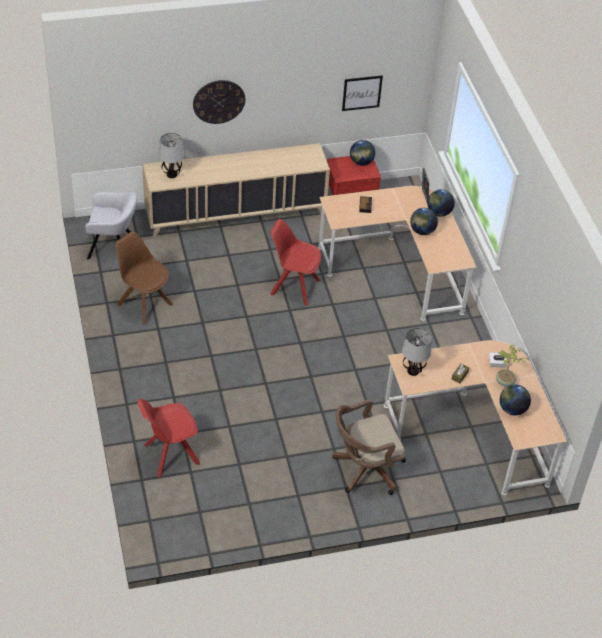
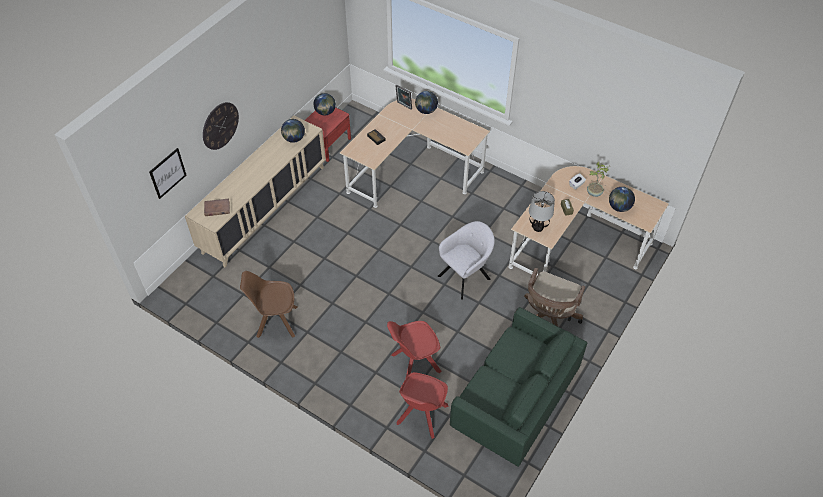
camera: 40 degrees left, 5 degrees up
(113, 247) = (204, 296): grey armchair -> grey armchair (465, 276)
(172, 175) = (217, 208): table lamp -> brown book
(254, 504) = (513, 402): none -> green sofa
(294, 286) = (362, 231): red chair -> red chair (414, 363)
(362, 93) = (308, 56): picture -> picture (167, 173)
(422, 231) = (431, 130): globe -> globe (294, 139)

